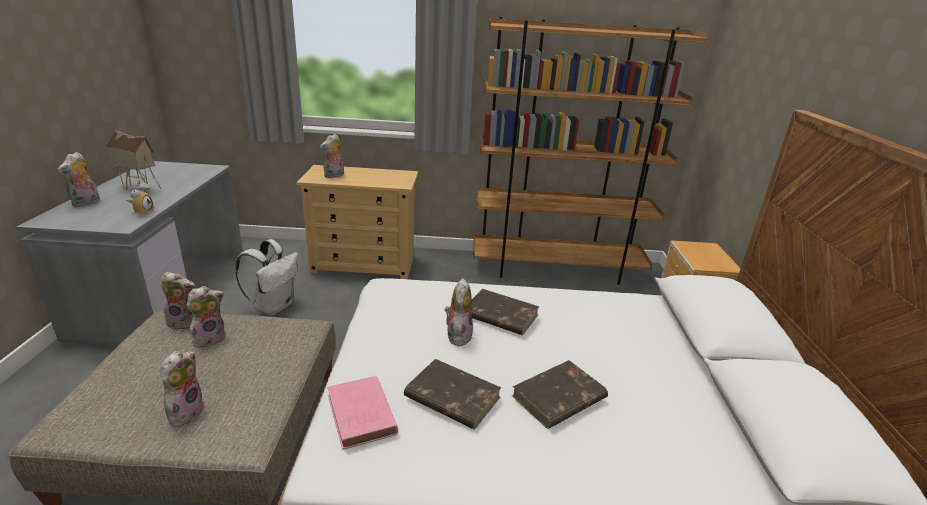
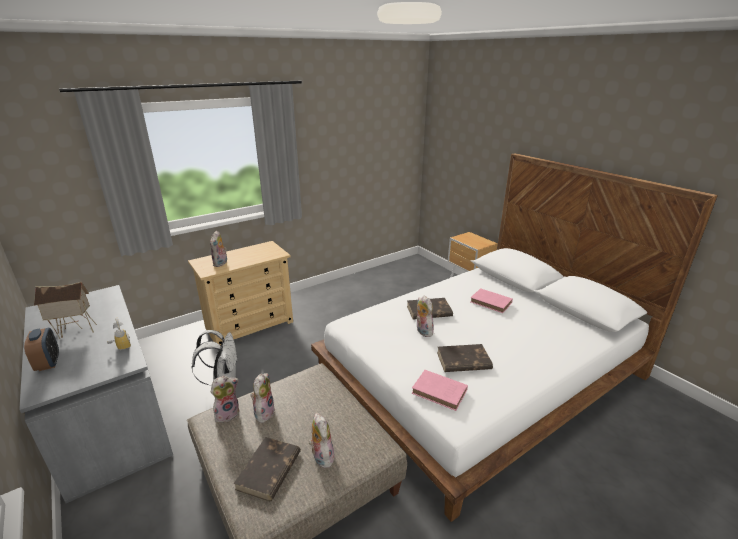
camera: 35 degrees left, 0 degrees up
(86, 203) = (48, 363): plush toy -> alarm clock
(557, 269) = (372, 278): brown bookcase -> none
(558, 398) = (502, 337): brown book -> brown book (268, 471)
(615, 347) = (492, 303): none -> pink book

